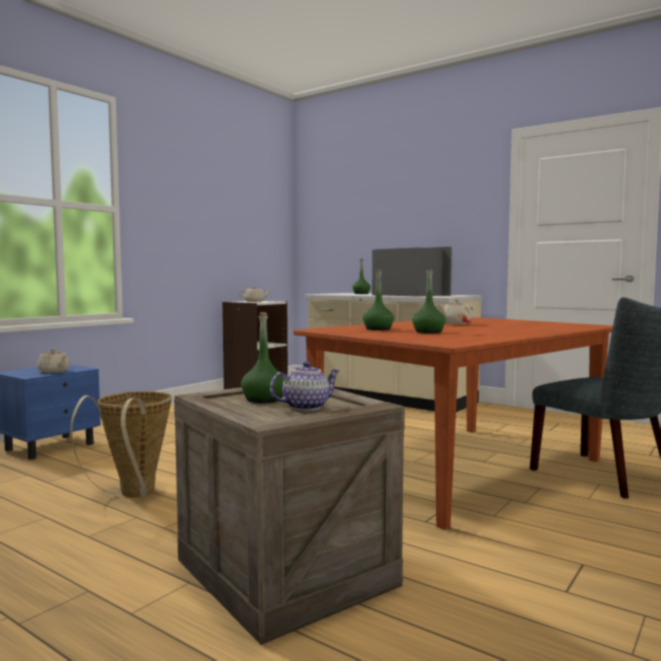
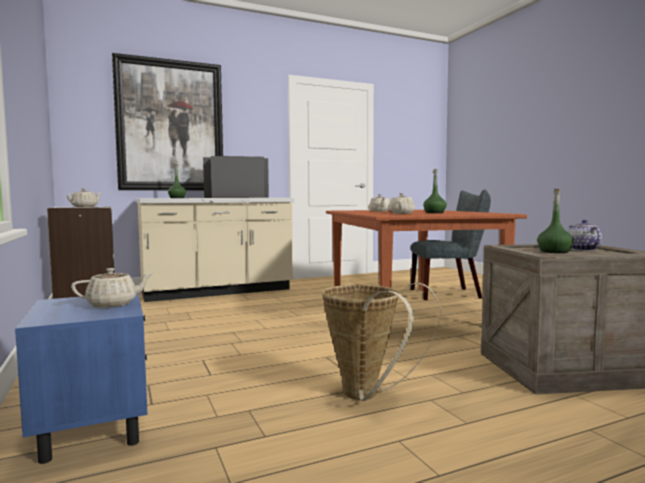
camera: 60 degrees left, 0 degrees up
(378, 217) = (170, 126): none -> picture
(378, 329) = (401, 213): green bottle -> beige teapot

